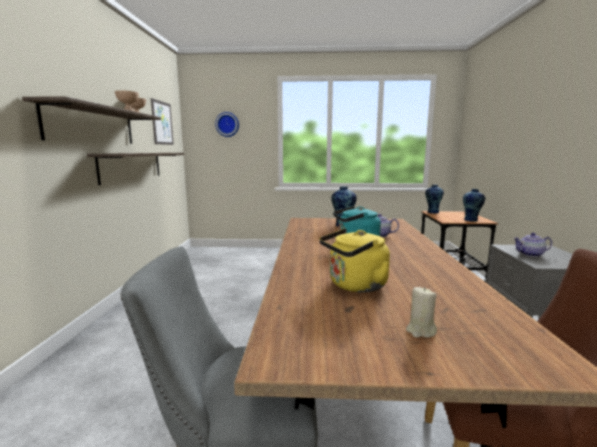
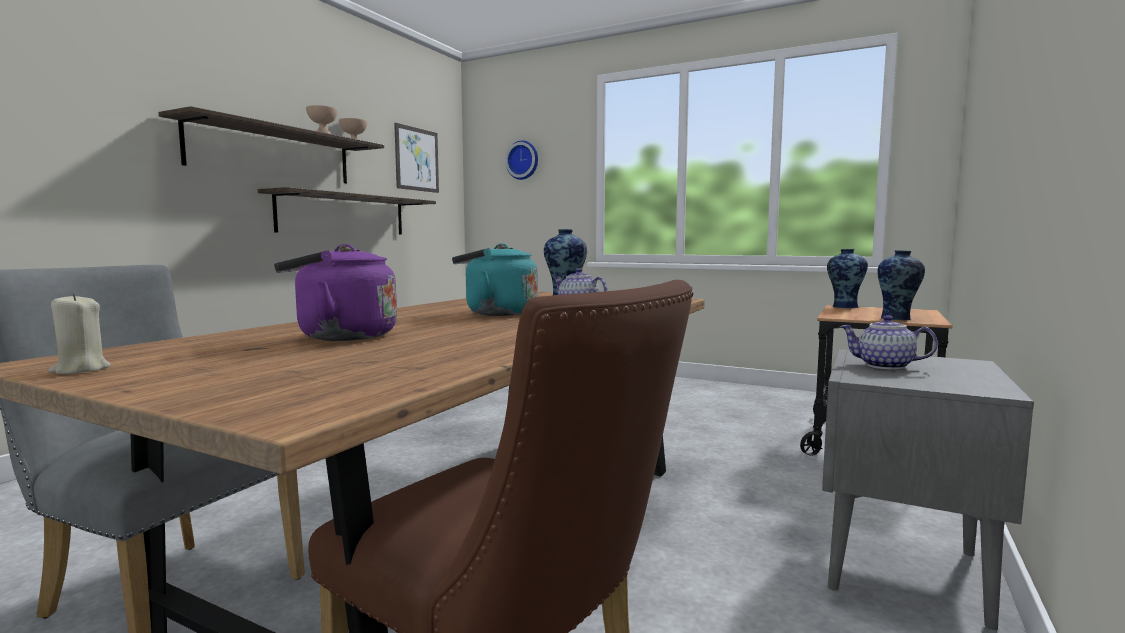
camera: 25 degrees right, 5 degrees down
(355, 286) = (341, 336): yellow kettle -> purple kettle
(420, 331) = (256, 369): beige candle -> beige candle (80, 370)

